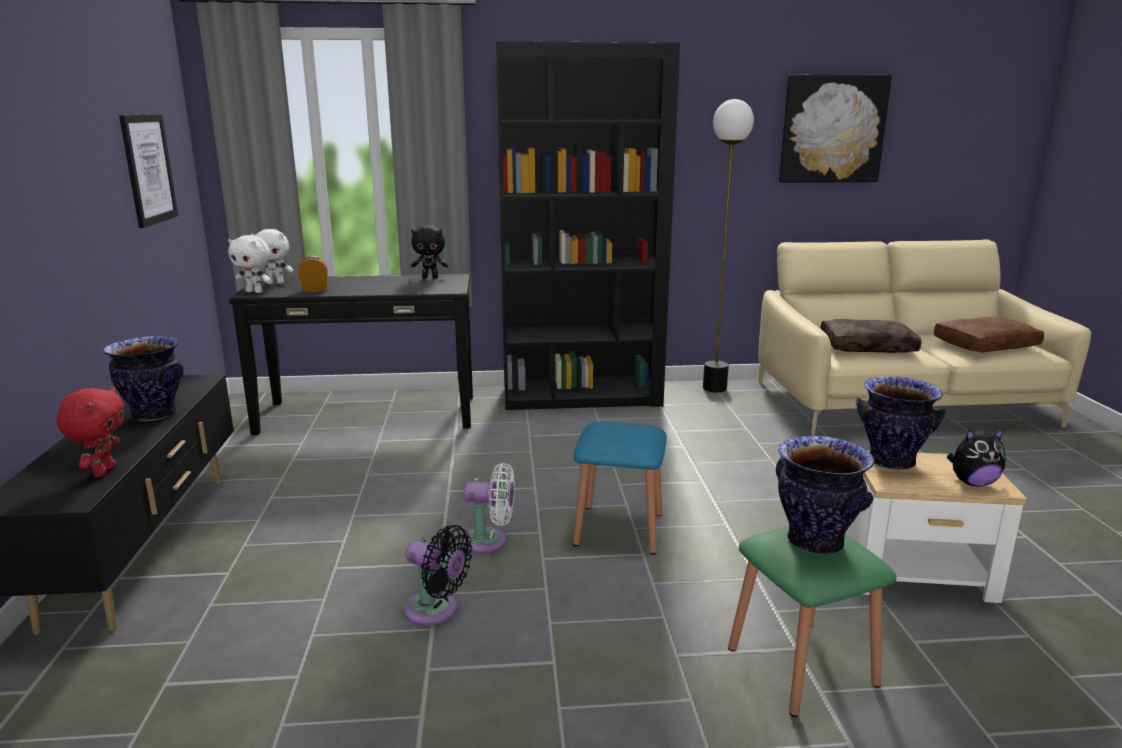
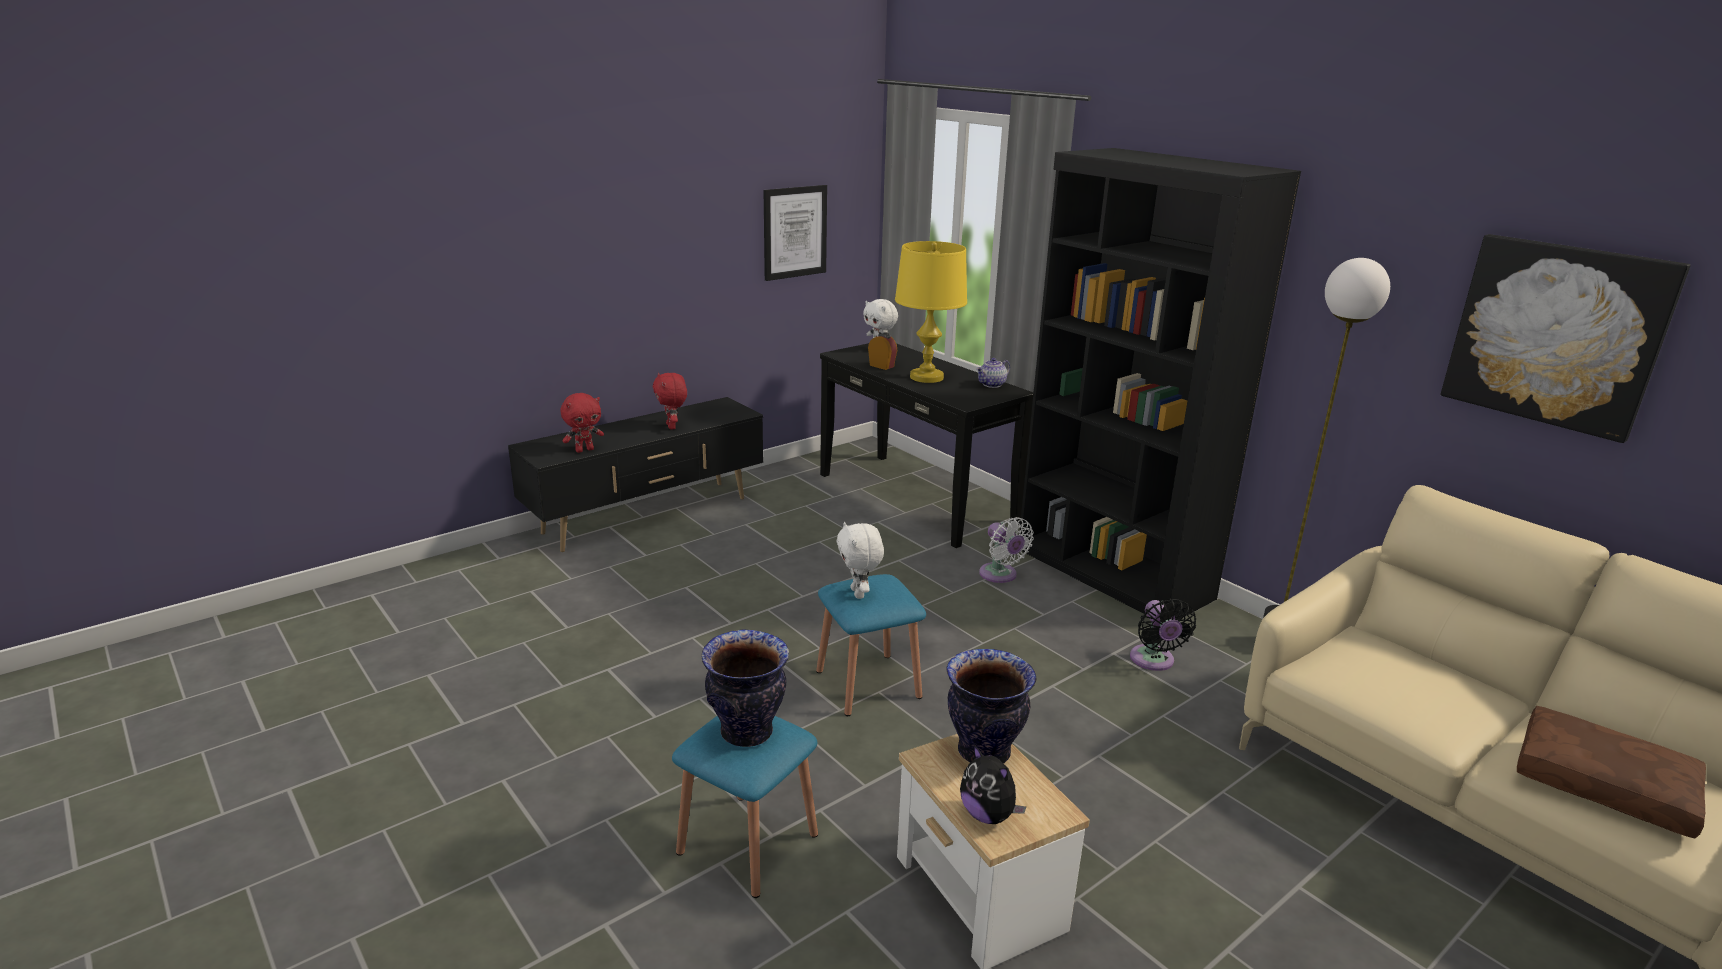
camera: 55 degrees right, 5 degrees up
(155, 414) = (672, 427): vase -> red plush toy
(255, 292) = (846, 353): white plush toy -> white plush toy (859, 593)
(372, 286) = (926, 377): none -> yellow table lamp
(430, 277) = (992, 385): black plush toy -> teapot
(436, 611) = (672, 646): black fan -> black fan (1153, 661)
(489, 541) = (781, 631): white fan -> white fan (1000, 575)
(801, 666) = (748, 843): green stool -> blue stool
(867, 346) = (1387, 678): brown pillow -> none

